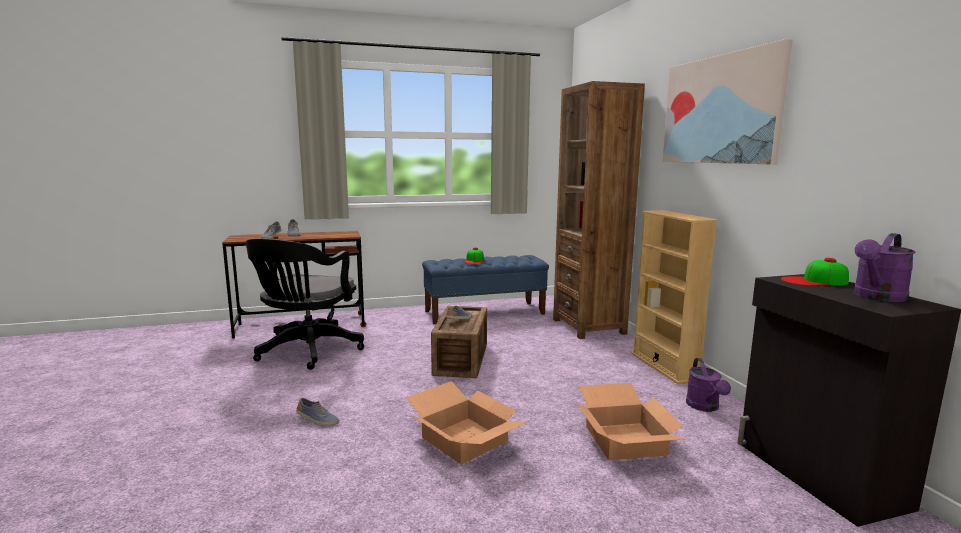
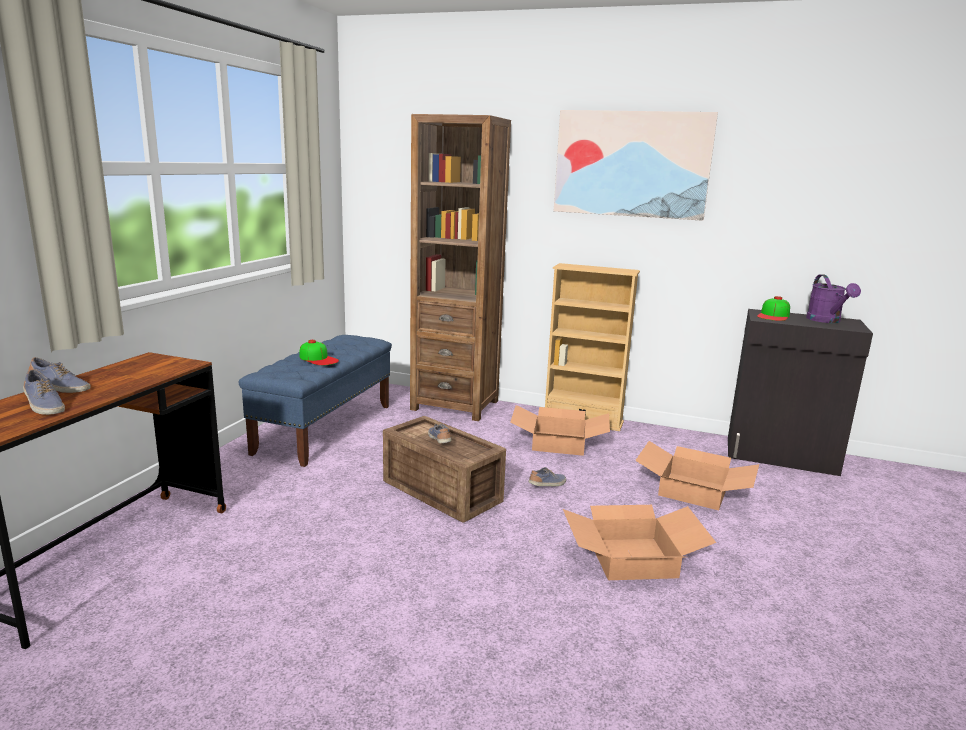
camera: 55 degrees left, 5 degrees up
(307, 352) = (242, 585): black office chair -> none
(317, 420) = (497, 639): shoe -> shoe (548, 485)
(603, 370) = (559, 442): none -> cardboard box
(705, 407) = (666, 441): purple watering can -> none

